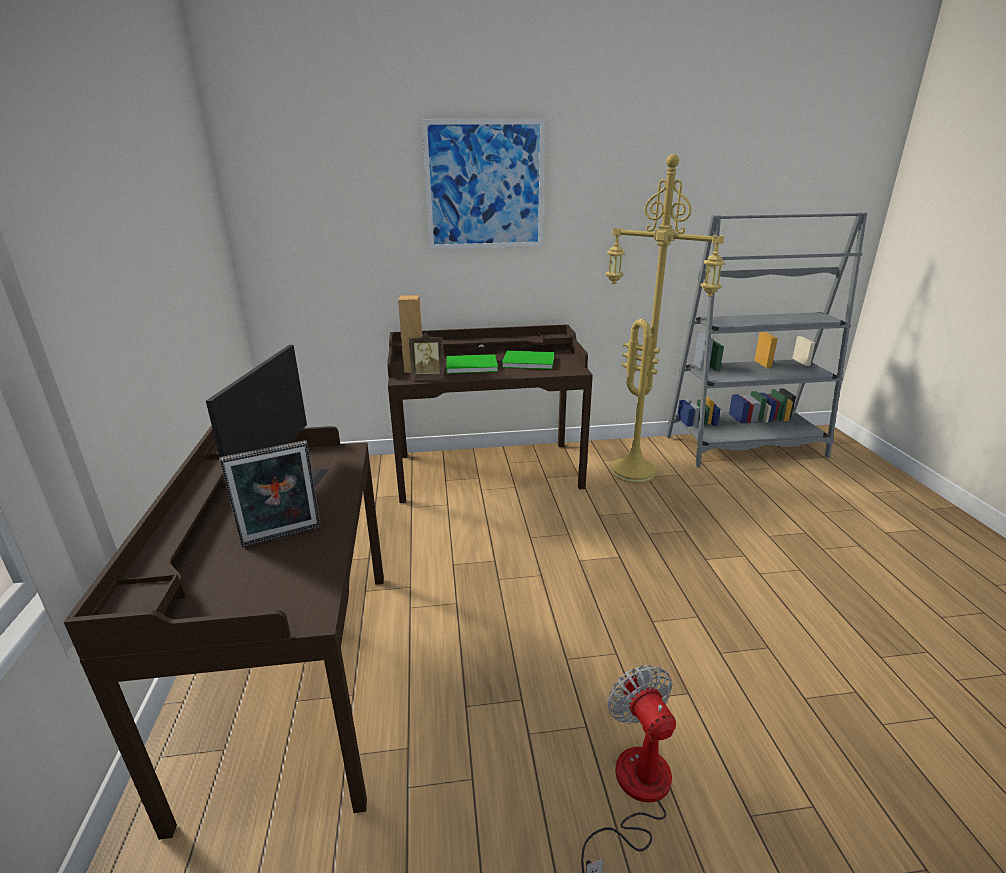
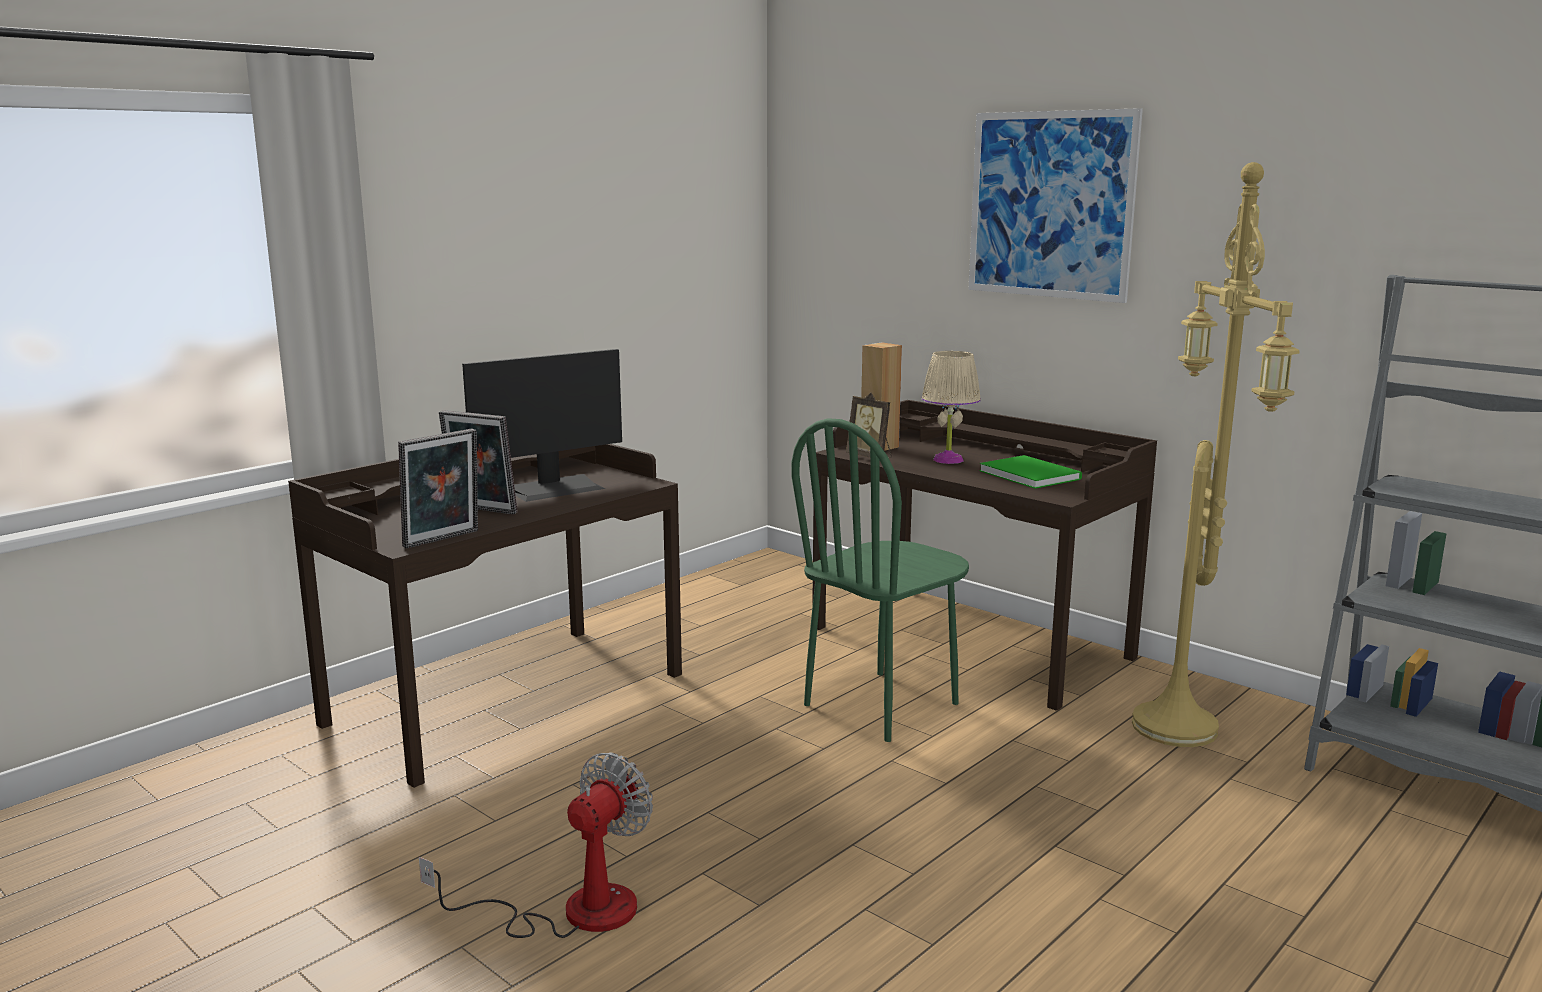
camera: 50 degrees right, 10 degrees down
(328, 585) = (443, 540): none -> picture frame
(470, 365) = (948, 460): green book -> beige table lamp
(518, 530) = (882, 705): none -> green chair

